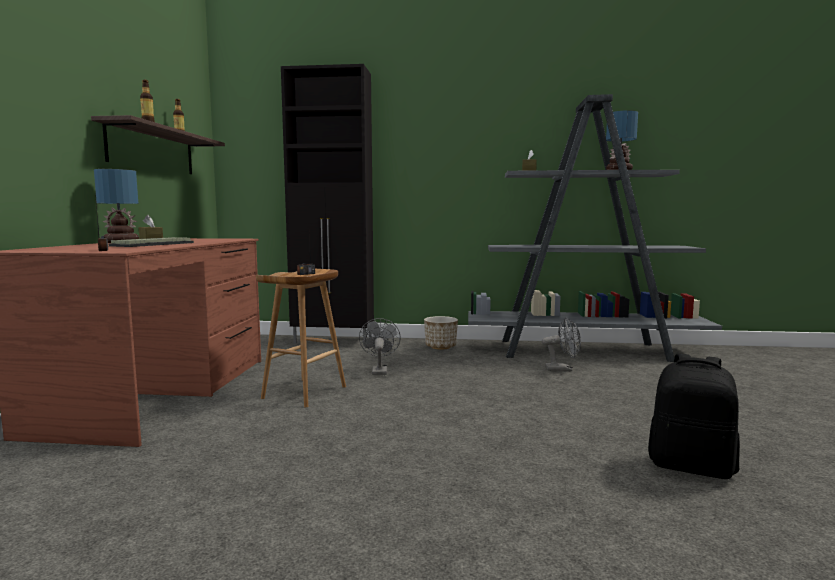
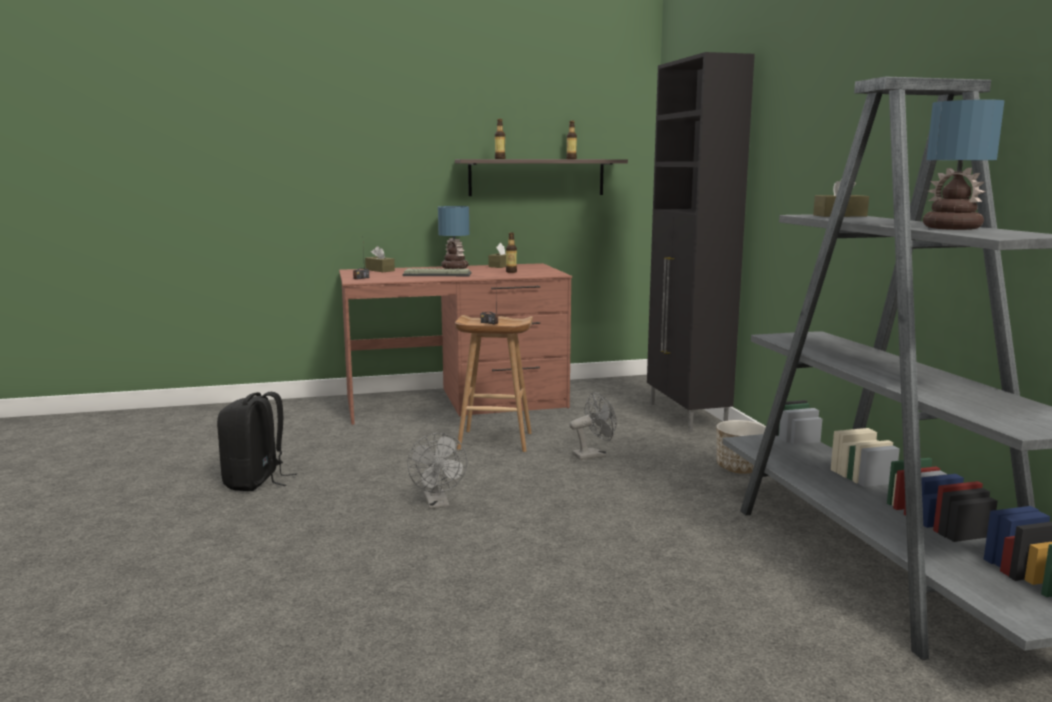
camera: 70 degrees right, 5 degrees up
(54, 248) = (380, 270): none -> brown tissue box
(198, 240) = (511, 272): none -> bottle
(562, 369) = (728, 554): grey fan -> grey fan (438, 504)
(691, 466) = (397, 641): black backpack -> black backpack (256, 481)

